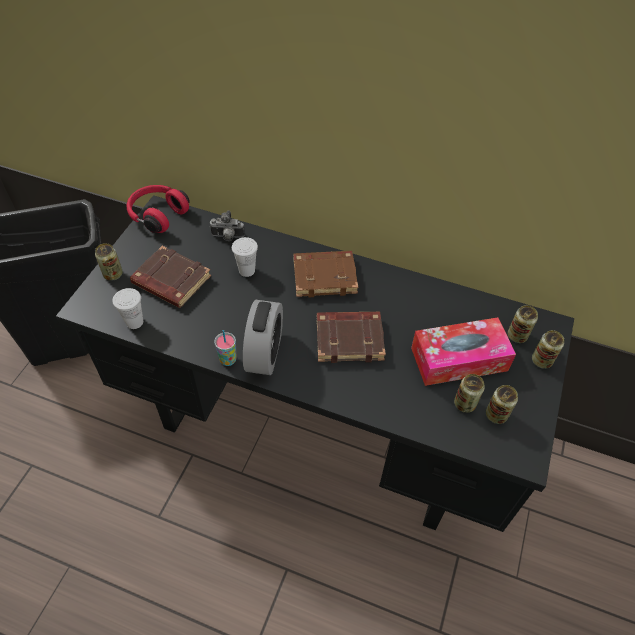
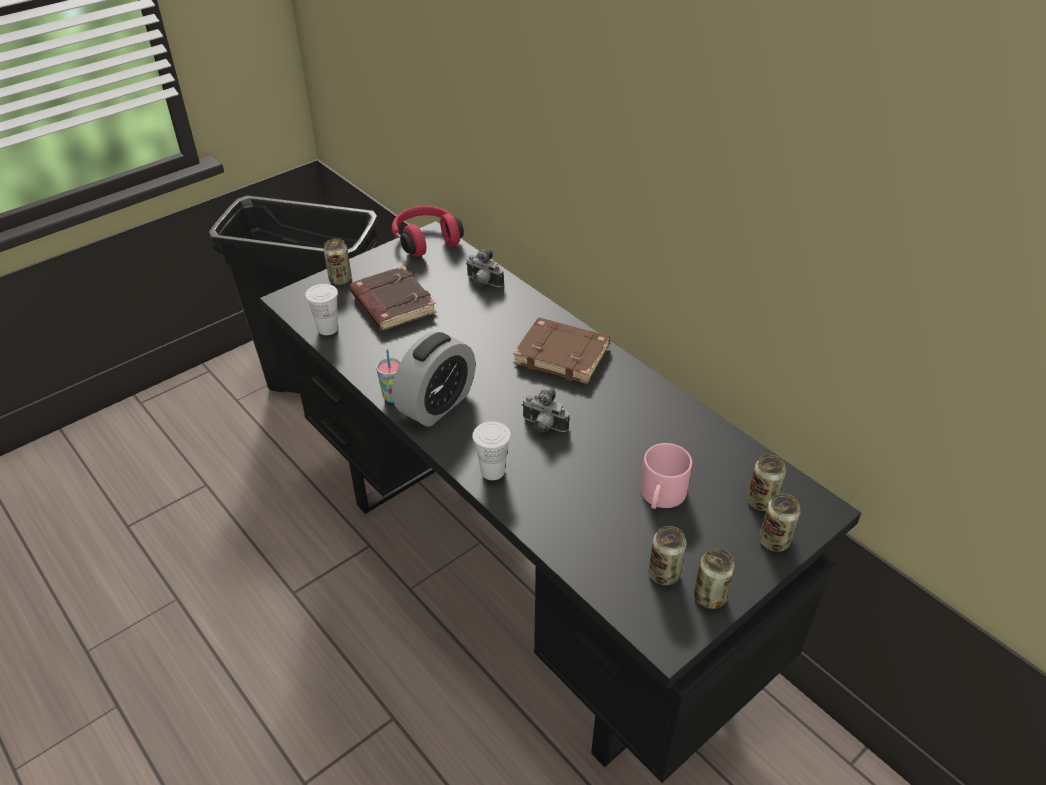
camera: 30 degrees right, 10 degrees down
(247, 270) = (479, 320): white cup -> white cup (492, 471)
(350, 339) = (543, 426): brown book -> camera
(459, 359) = (661, 497): tissue box -> pink mug
(464, 404) = (631, 546): can -> can (709, 597)

